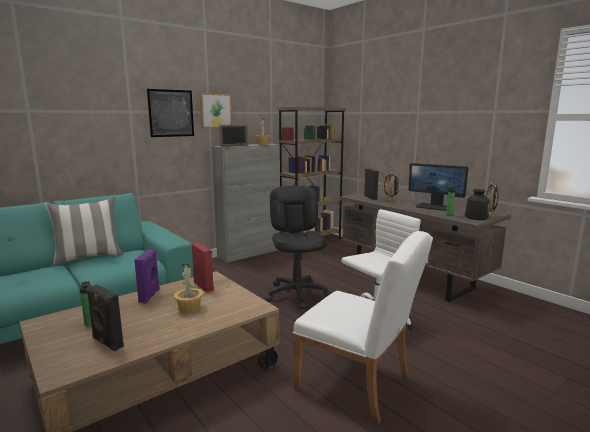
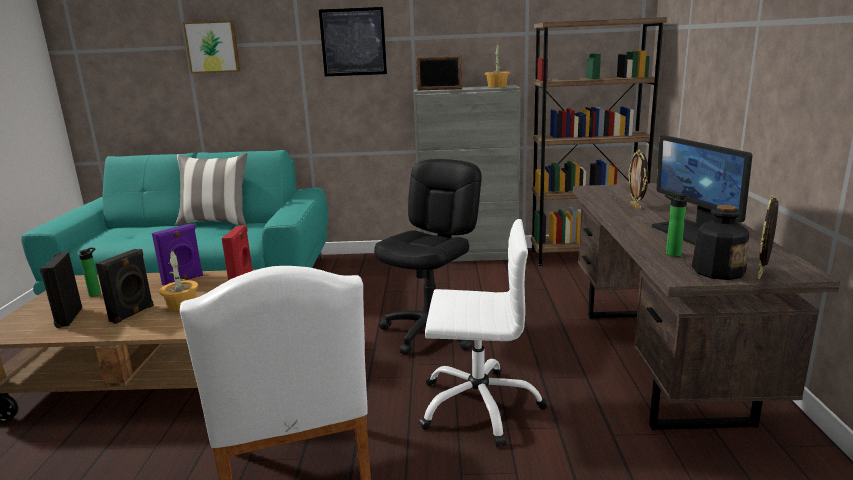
camera: 40 degrees right, 5 degrees up
(215, 110) = (421, 35): picture -> picture (213, 47)
(371, 198) = (619, 195): black speaker -> black speaker (133, 313)

